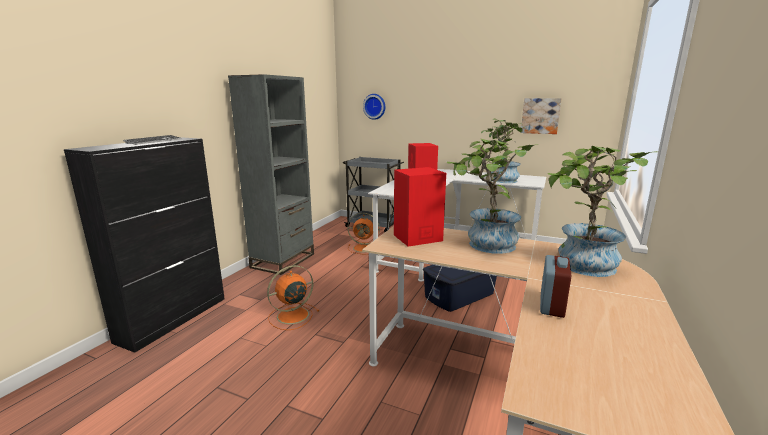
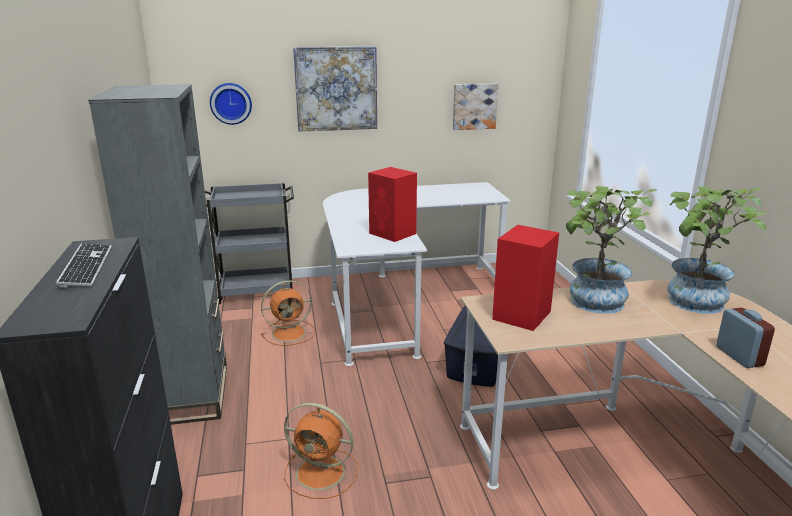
camera: 35 degrees left, 5 degrees up
(291, 316) = (322, 473): orange fan -> orange fan turned 90 degrees counterclockwise
(437, 99) = (336, 89): none -> picture
(500, 179) = (451, 197): potted plant -> none

